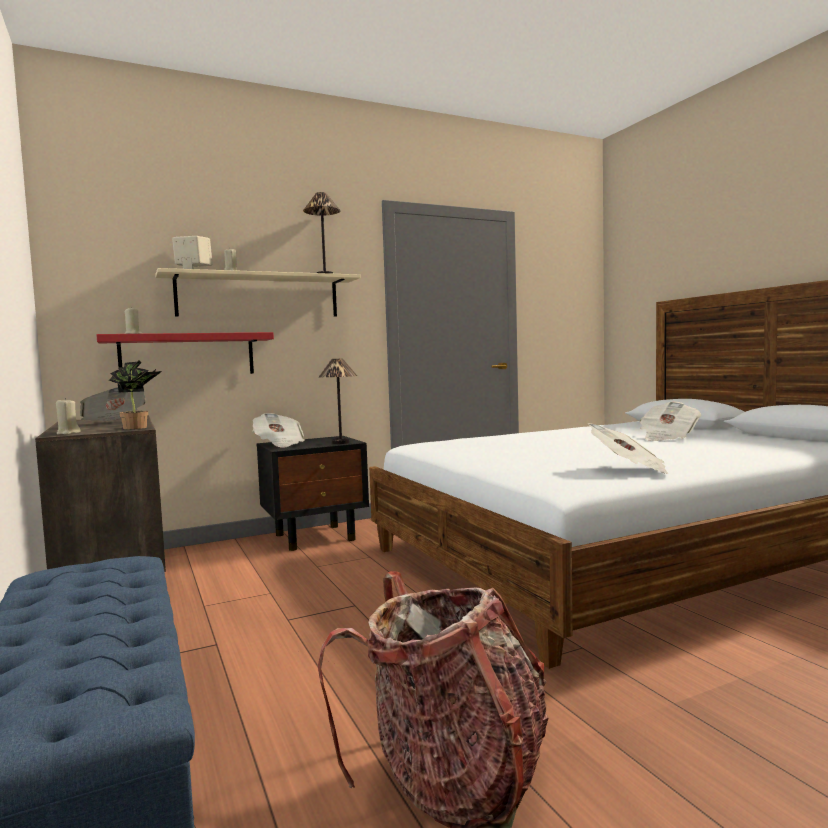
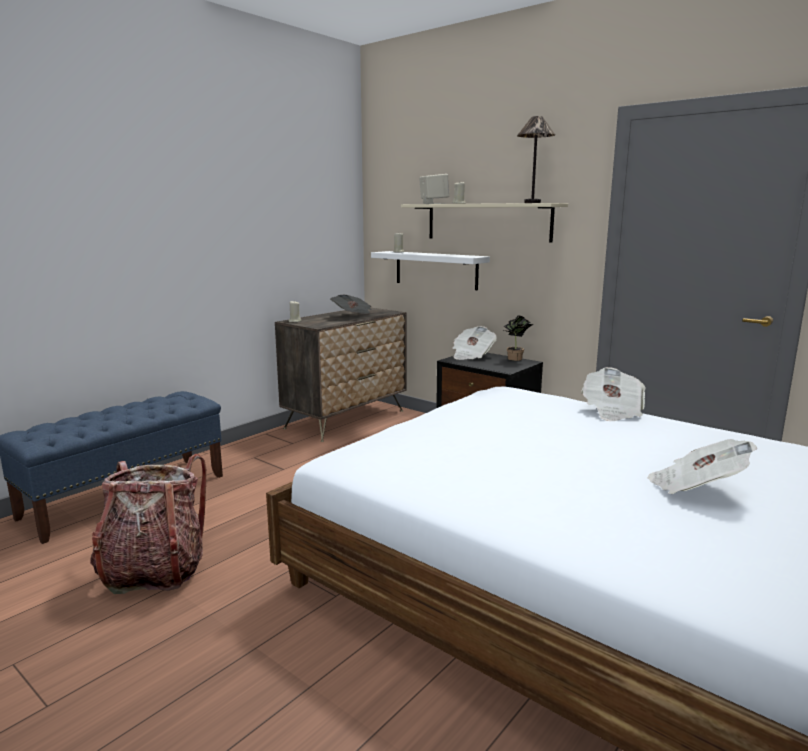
camera: 65 degrees right, 10 degrees up
(138, 428) = (323, 325): potted plant -> potted plant (516, 359)
(188, 355) = (436, 270): red shelf -> white shelf
(341, 442) = (499, 368): table lamp -> none
(629, 469) = (421, 476): newspaper -> newspaper (612, 411)

